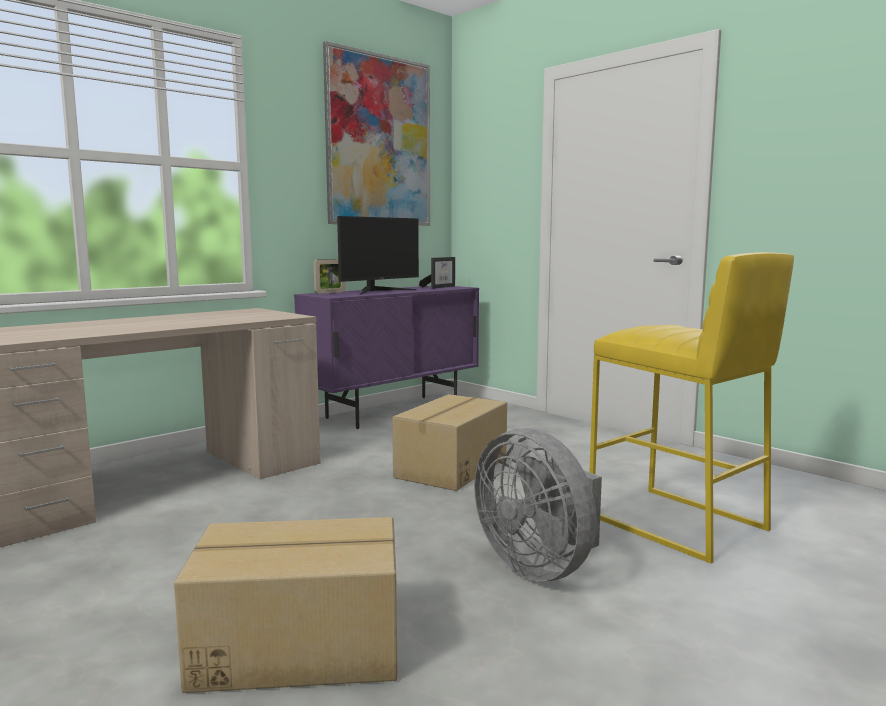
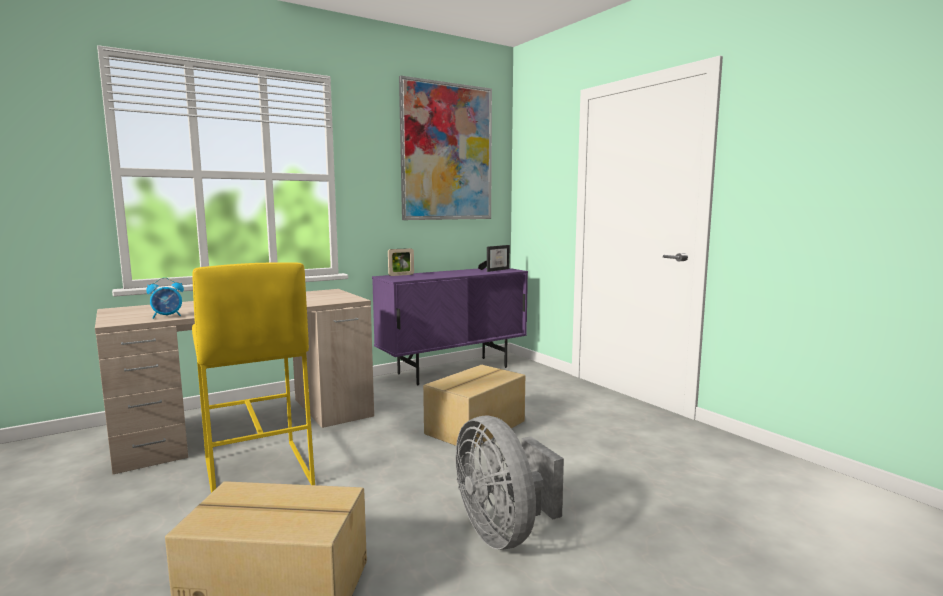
camera: 10 degrees right, 0 degrees up
(64, 335) = (167, 316): none -> alarm clock
(378, 291) = (440, 274): monitor -> none
(677, 523) = (644, 499): yellow stool -> yellow stool (256, 473)

